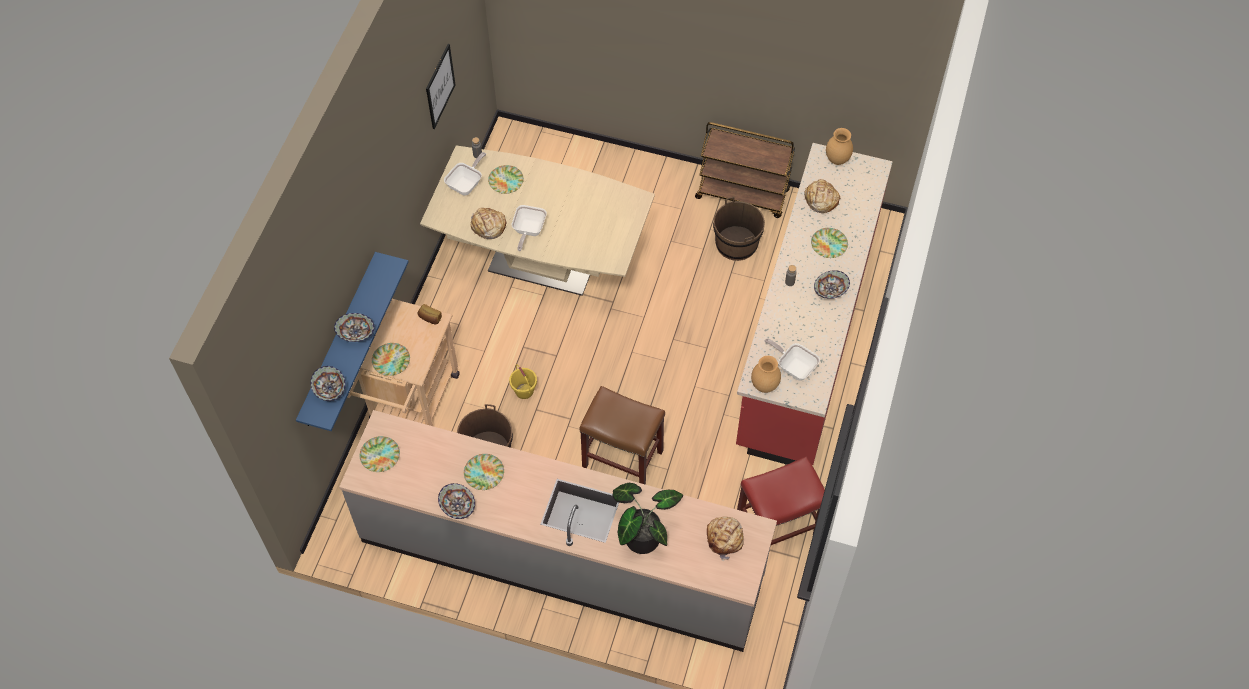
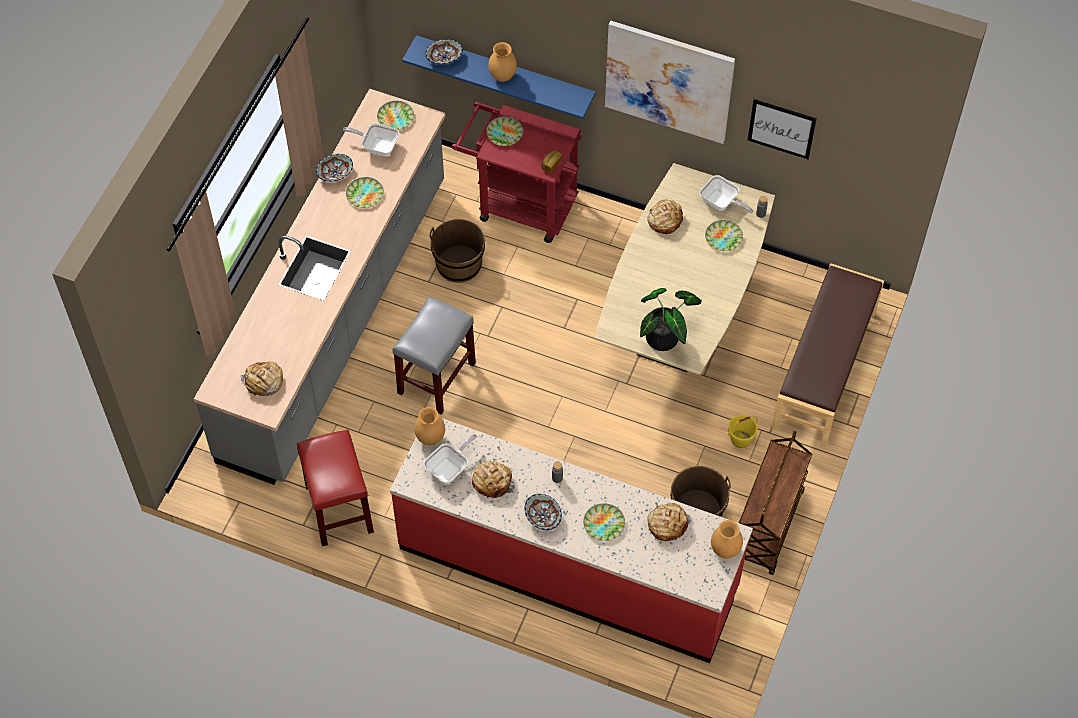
camera: 95 degrees right, 0 degrees up
(356, 332) = (503, 77): bowl -> brown vase
(396, 162) = (668, 81): none -> picture
(412, 405) = (519, 204): beige cart -> red cart
(524, 391) = (524, 297): yellow bucket -> yellow bucket (740, 439)
(528, 231) = (656, 254): frying pan -> frying pan (377, 146)
(585, 158) = (825, 370): none -> brown bench
(623, 458) = (436, 379): brown stool -> grey stool
(642, 534) = (281, 314): potted plant -> potted plant (666, 337)
(802, 331) = (492, 481): none -> bread

